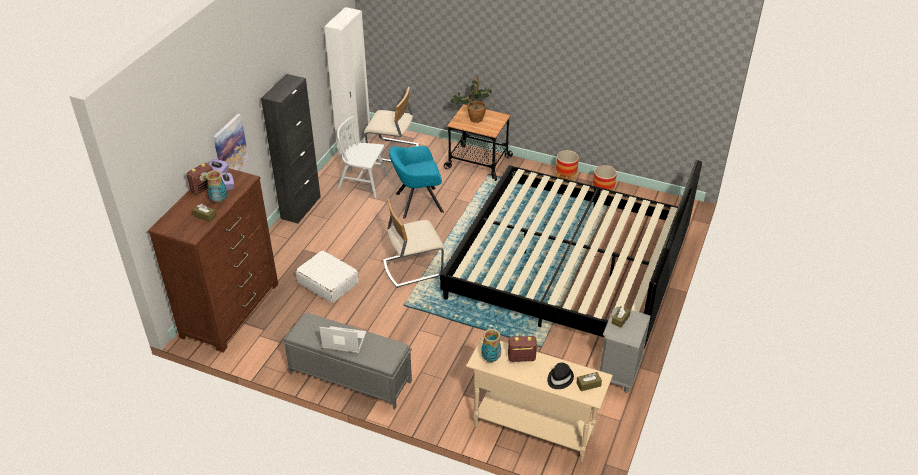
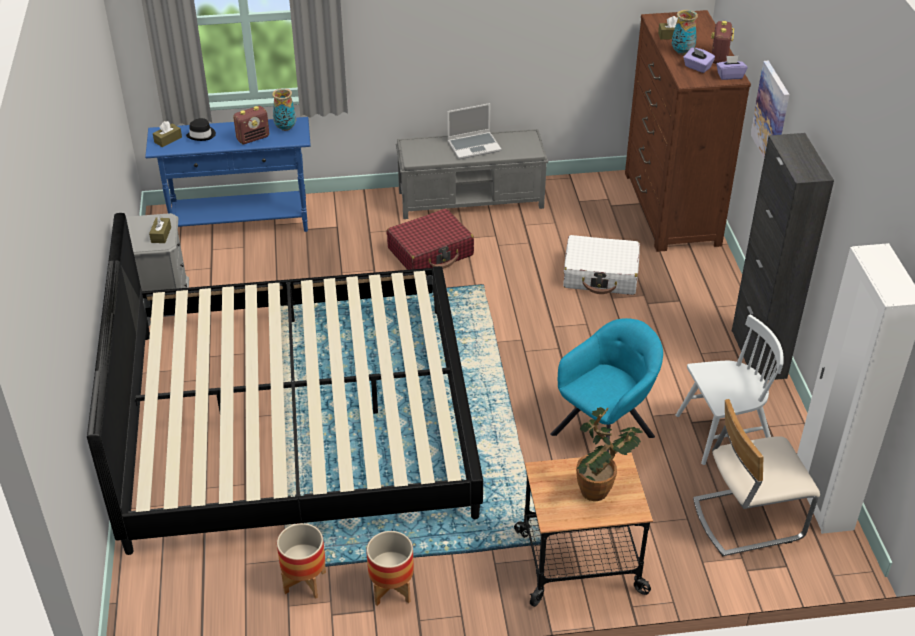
camera: 150 degrees right, 0 degrees up
(412, 268) = (515, 333): beige chair -> none
(415, 343) = (431, 252): none -> red suitcase
(533, 429) = (241, 224): beige console table -> blue console table

